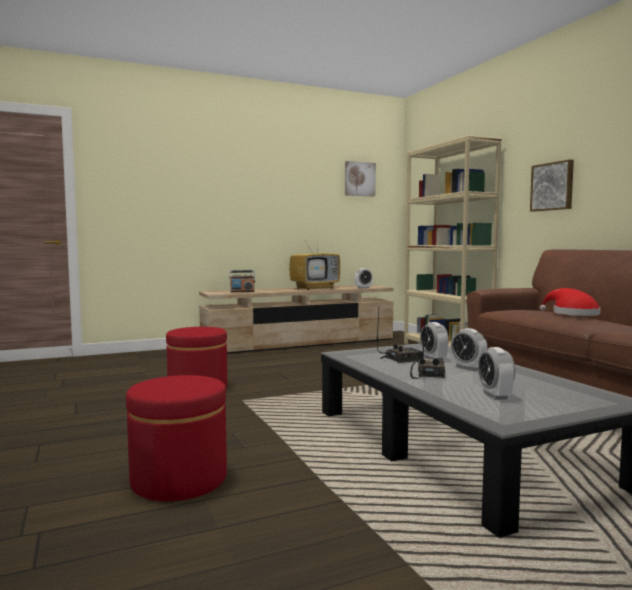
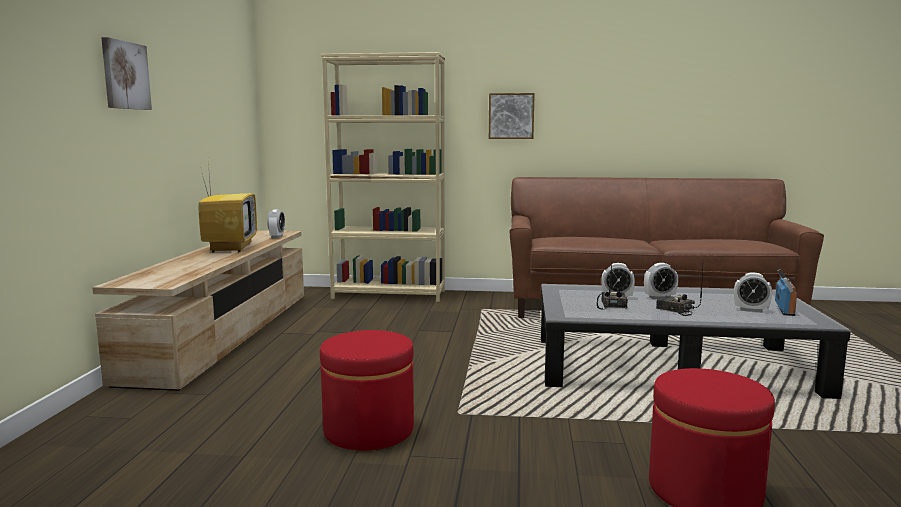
camera: 60 degrees left, 5 degrees up
(242, 291) = (178, 272): radio -> radio (785, 310)
(359, 179) = (228, 79): picture -> picture (125, 75)
(572, 314) = (601, 236): red hat -> none

